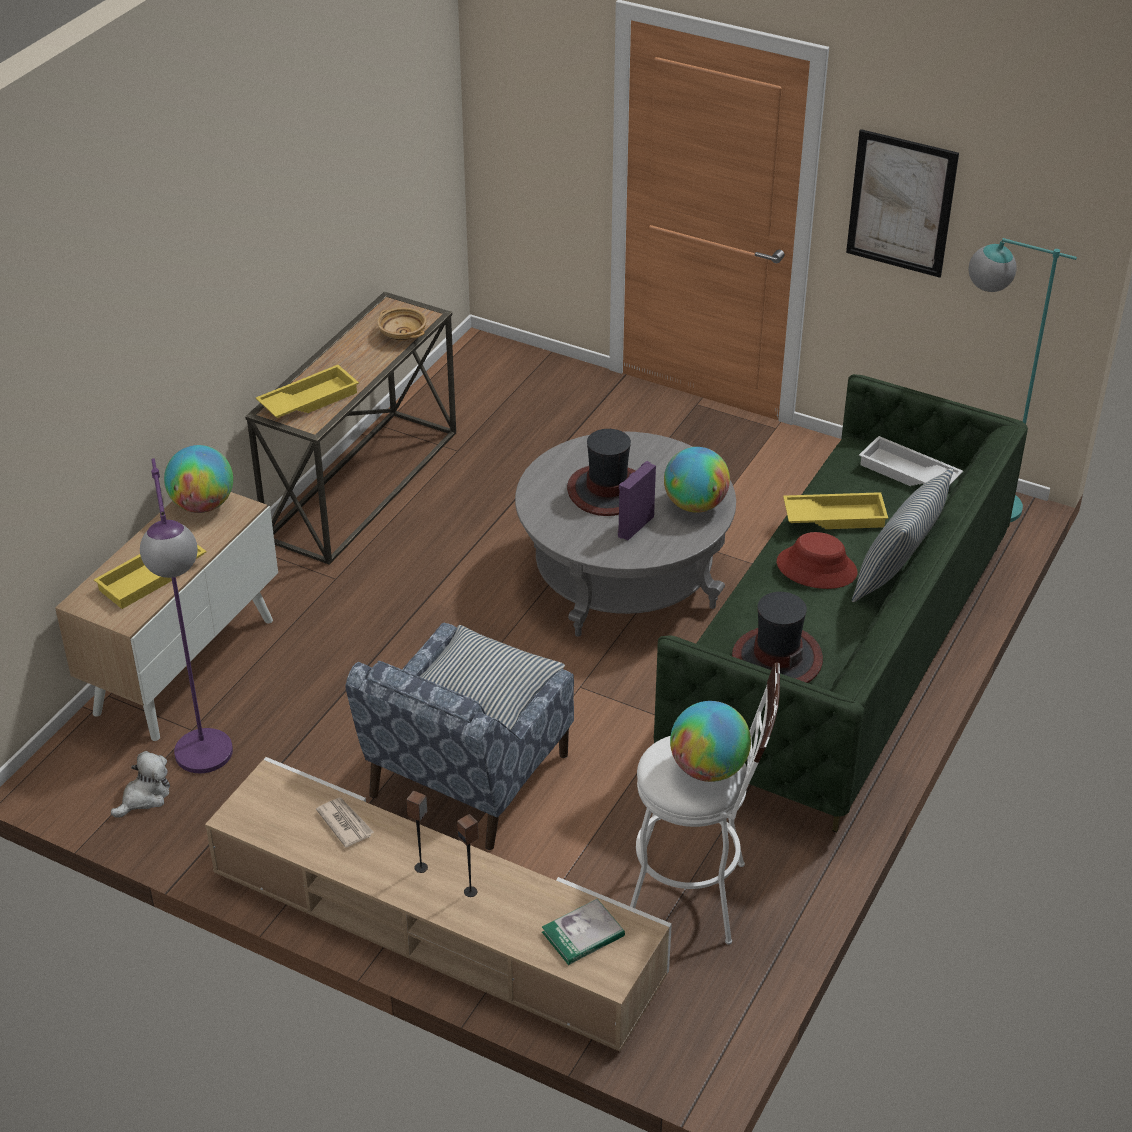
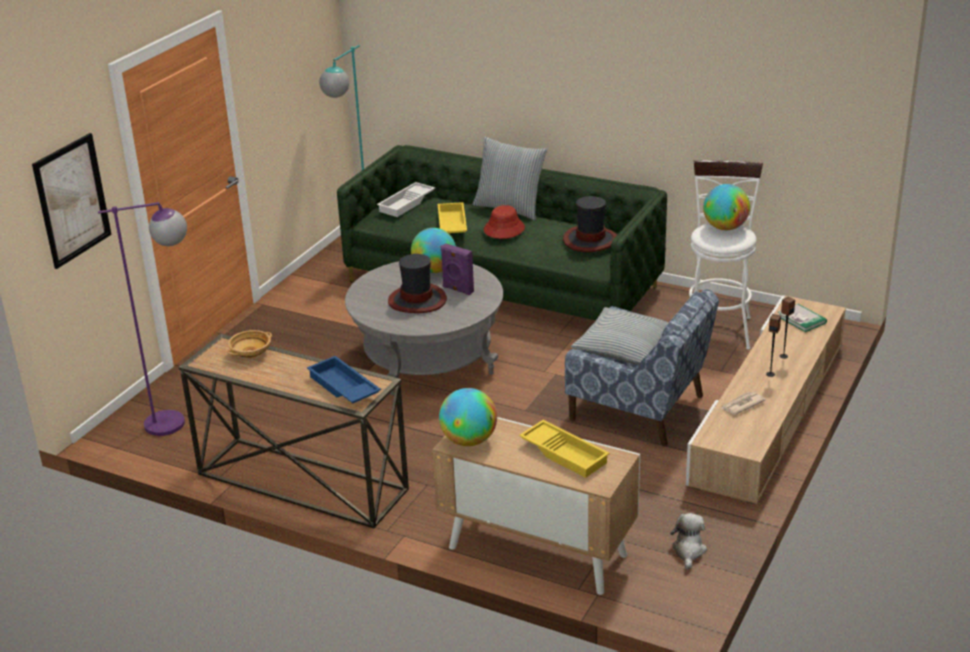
camera: 90 degrees left, 10 degrees down
(145, 797) = (688, 551): plush toy -> plush toy turned 60 degrees clockwise
(207, 767) = (651, 524): purple floor lamp -> purple floor lamp (179, 421)
(308, 399) = (342, 387): yellow tray -> blue tray
(901, 203) = (272, 88): picture -> picture (72, 200)

